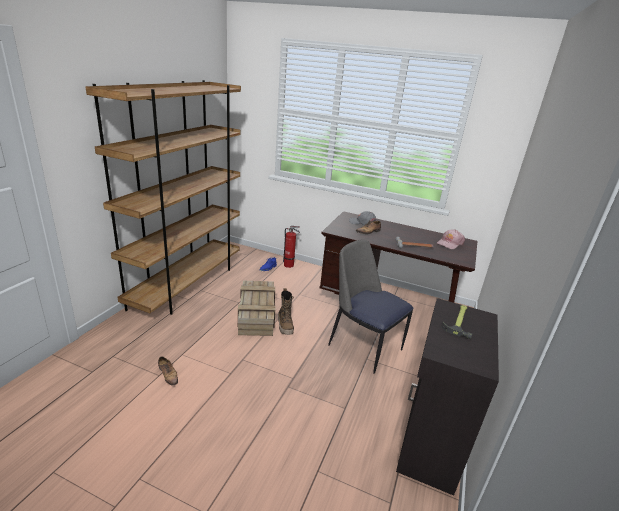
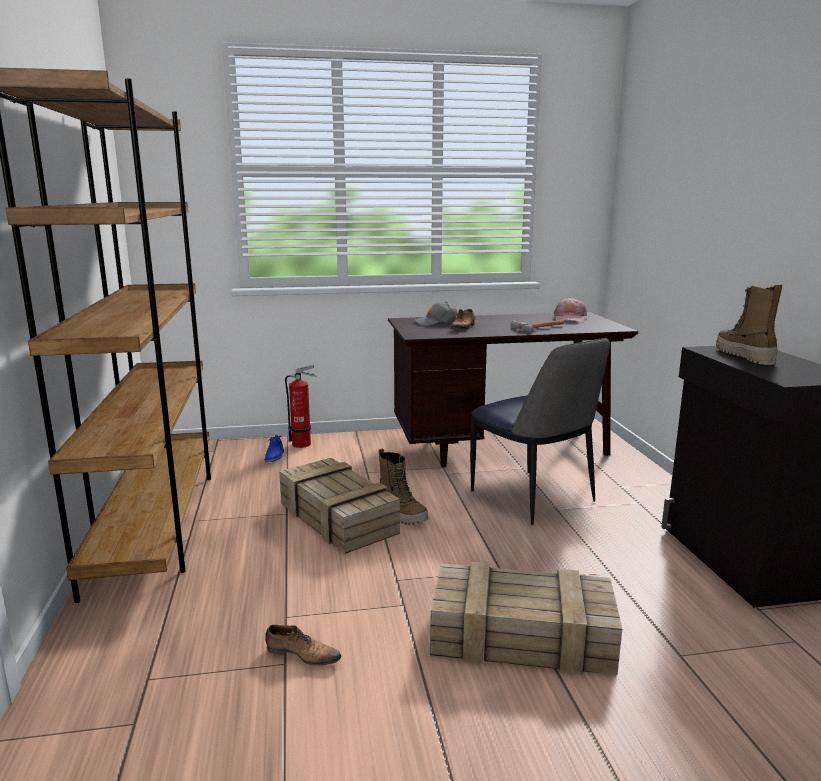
camera: 30 degrees left, 10 degrees down
(260, 417) = (524, 636): none -> crate
(363, 346) = (534, 498): chair -> chair turned 135 degrees counterclockwise
(459, 321) = (744, 356): hammer -> boot

